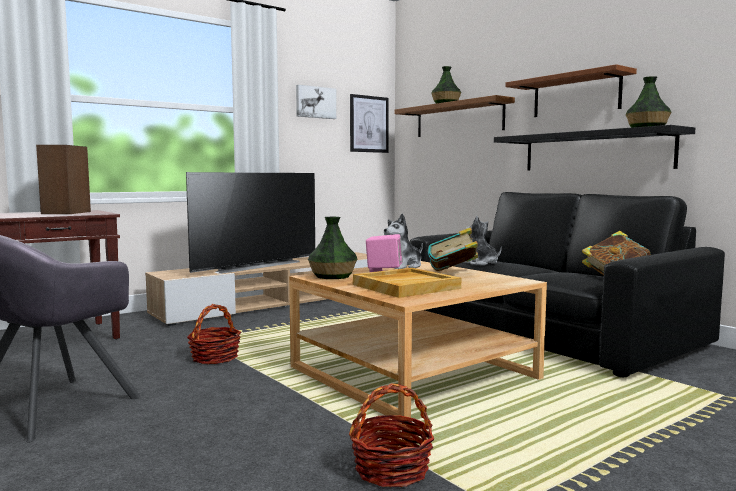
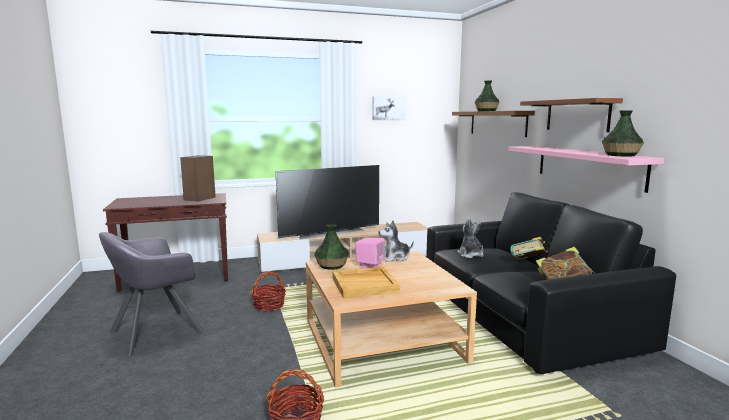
camera: 20 degrees right, 5 degrees up
(369, 124) = (434, 122): picture -> none
(453, 274) = (418, 273): book -> book (528, 264)
(595, 151) = (588, 166): black shelf -> pink shelf

